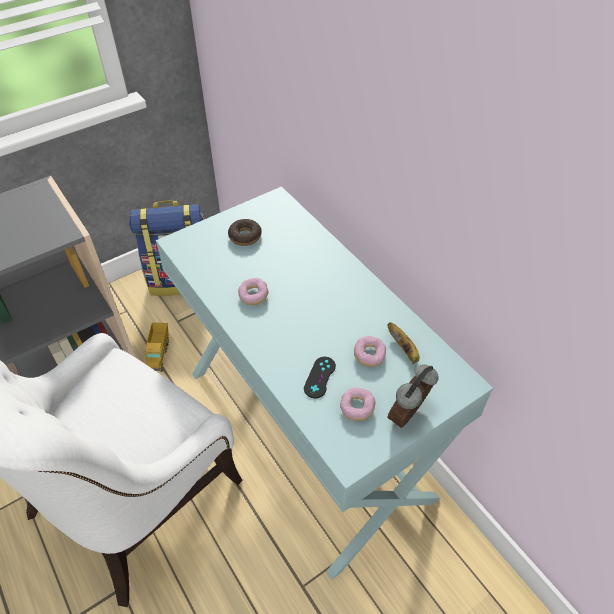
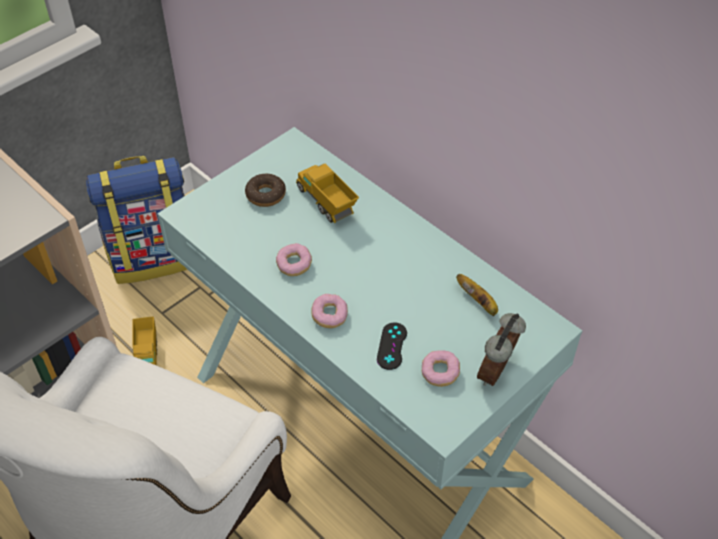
camera: 10 degrees left, 0 degrees up
(292, 249) = (326, 204): none -> toy truck
(369, 356) = (441, 314): donut -> donut (329, 316)

